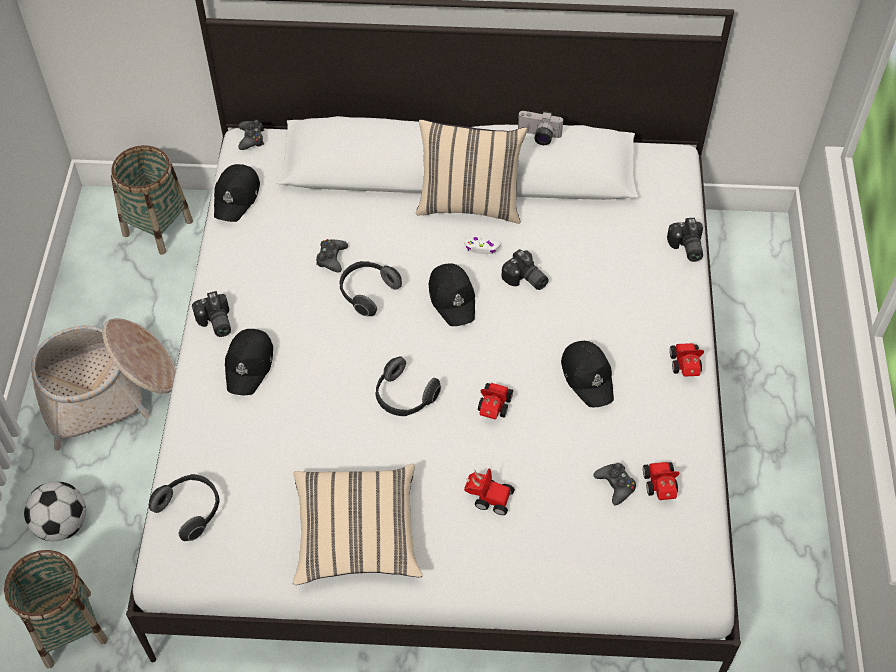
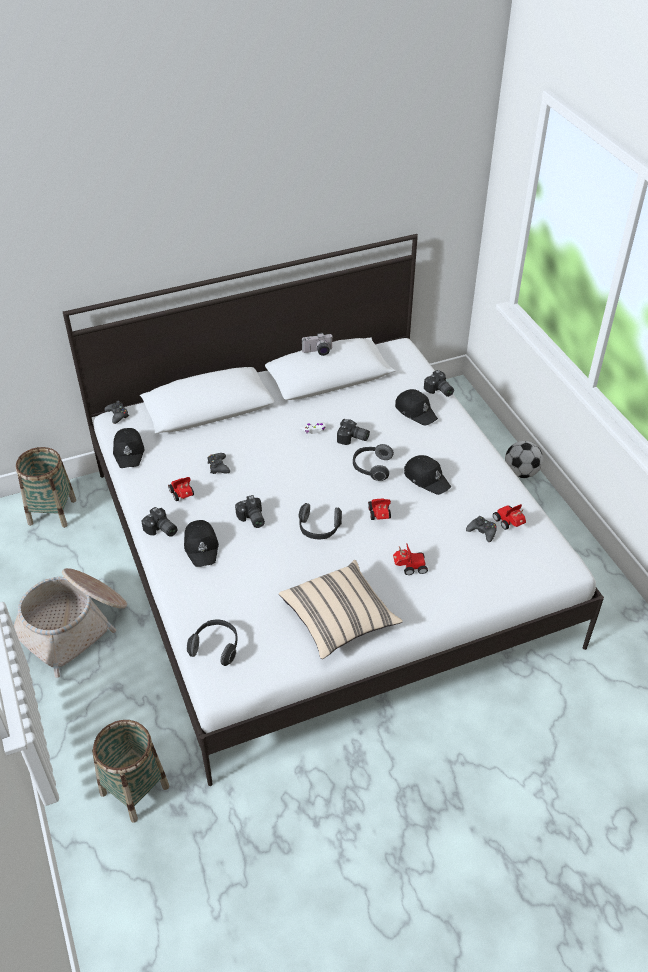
camera: 25 degrees left, 10 degrees down
(62, 525) = (90, 724): football -> football (521, 472)
(329, 349) = (251, 519): none -> camera
(367, 293) = (255, 478): headphones -> headphones (371, 468)
(453, 298) = (314, 463): black cap -> black cap (416, 411)
(469, 204) = (290, 408): beige pillow -> none
(685, 367) = (481, 454): toy car -> toy car (183, 496)

